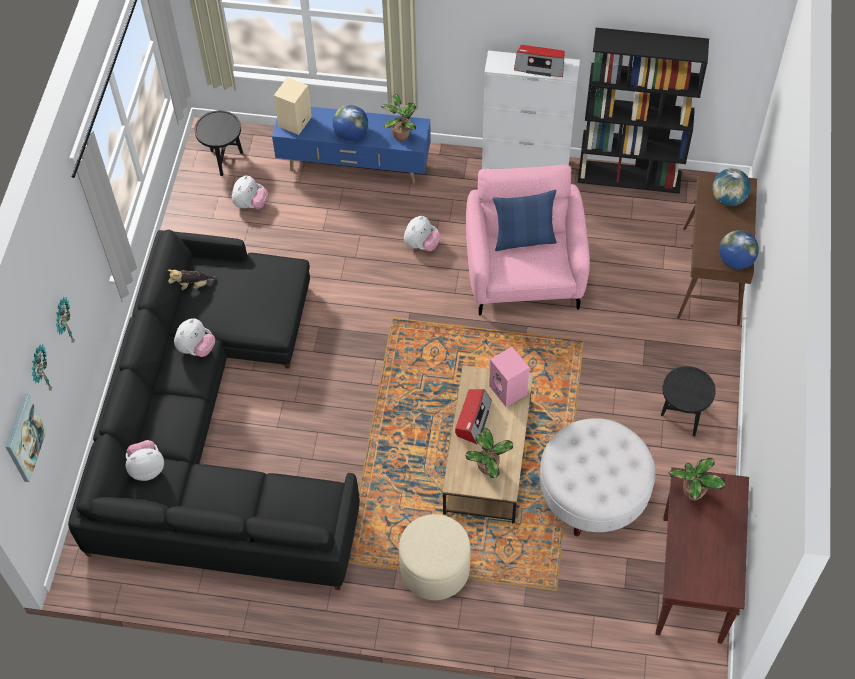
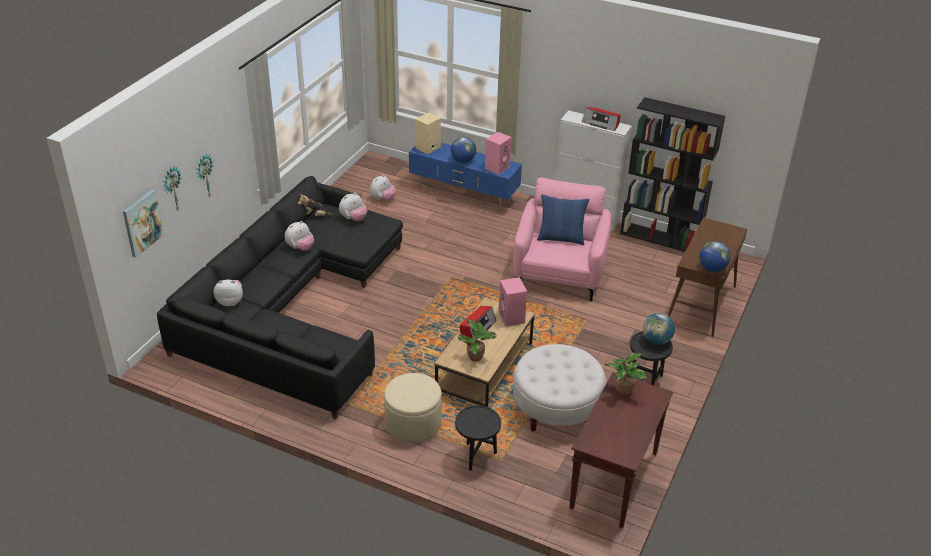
camera: 15 degrees right, 20 degrees down
(224, 161) = (376, 175): black side table -> black side table (476, 458)
(400, 134) = (497, 167): potted plant -> pink speaker
(422, 244) = (491, 243): plush toy -> plush toy (353, 219)
(728, 198) = (720, 235): globe -> globe (656, 340)

